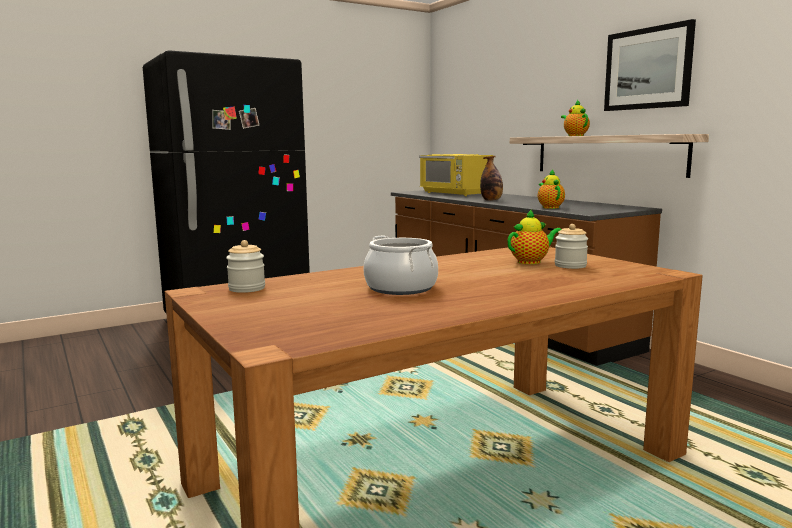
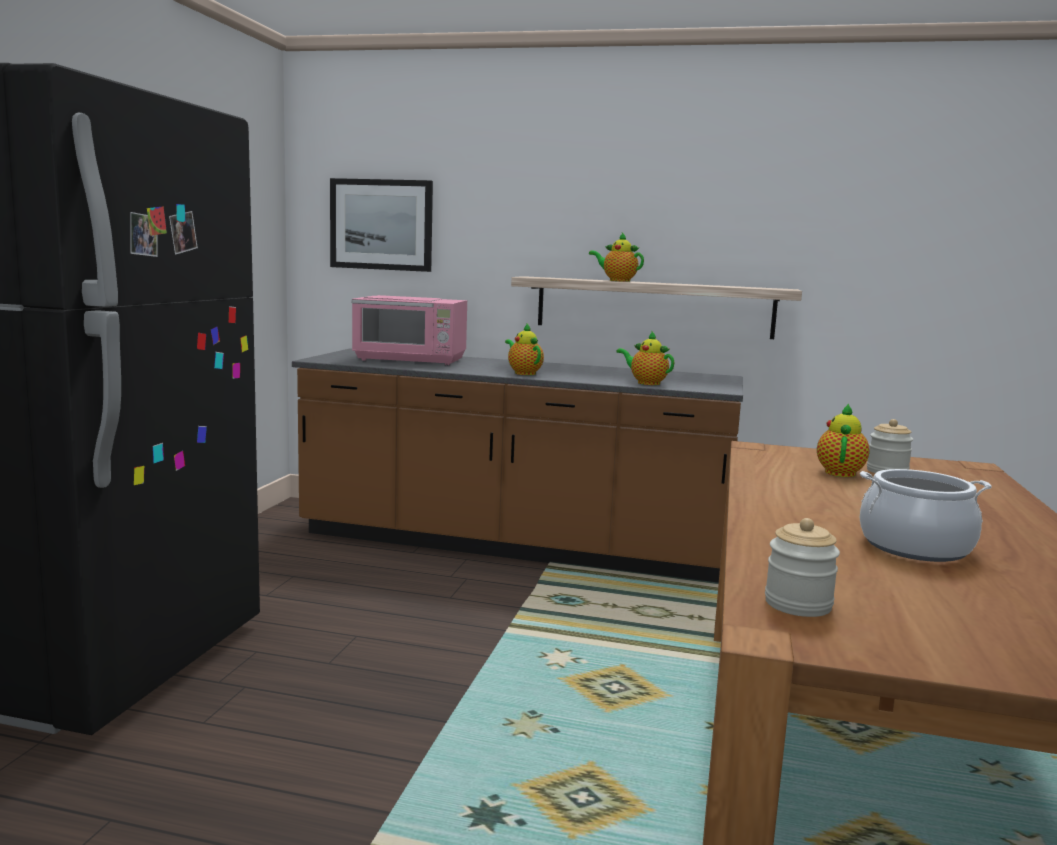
camera: 45 degrees left, 0 degrees up
(455, 193) = (411, 360): yellow microwave -> pink microwave
(491, 200) = (523, 373): bottle -> teapot
(648, 68) = (716, 203): picture -> picture (381, 225)

